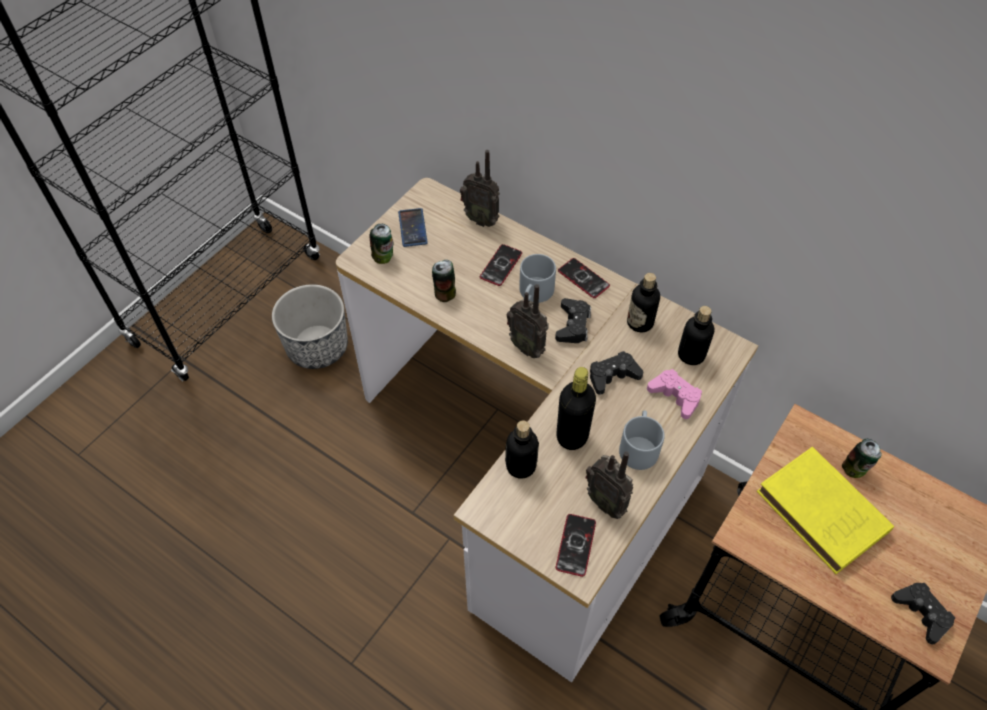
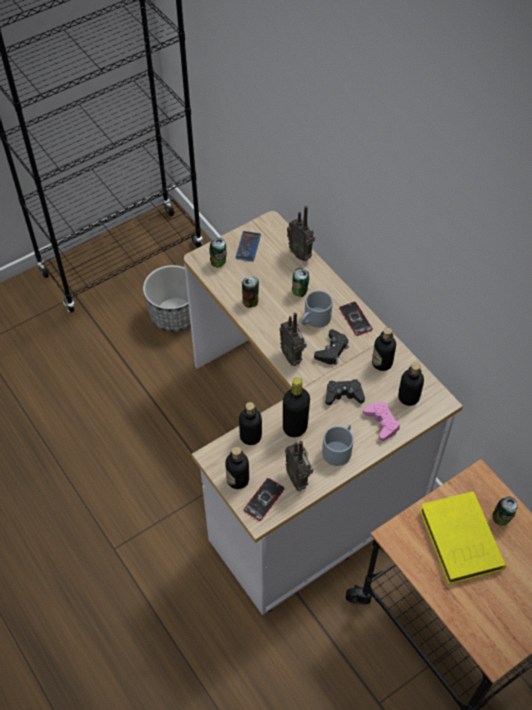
camera: 20 degrees right, 0 degrees up
(501, 265) = (299, 292): phone -> can
(530, 530) = (237, 479): none -> bottle
(921, 613) = (498, 631): black game controller -> none

